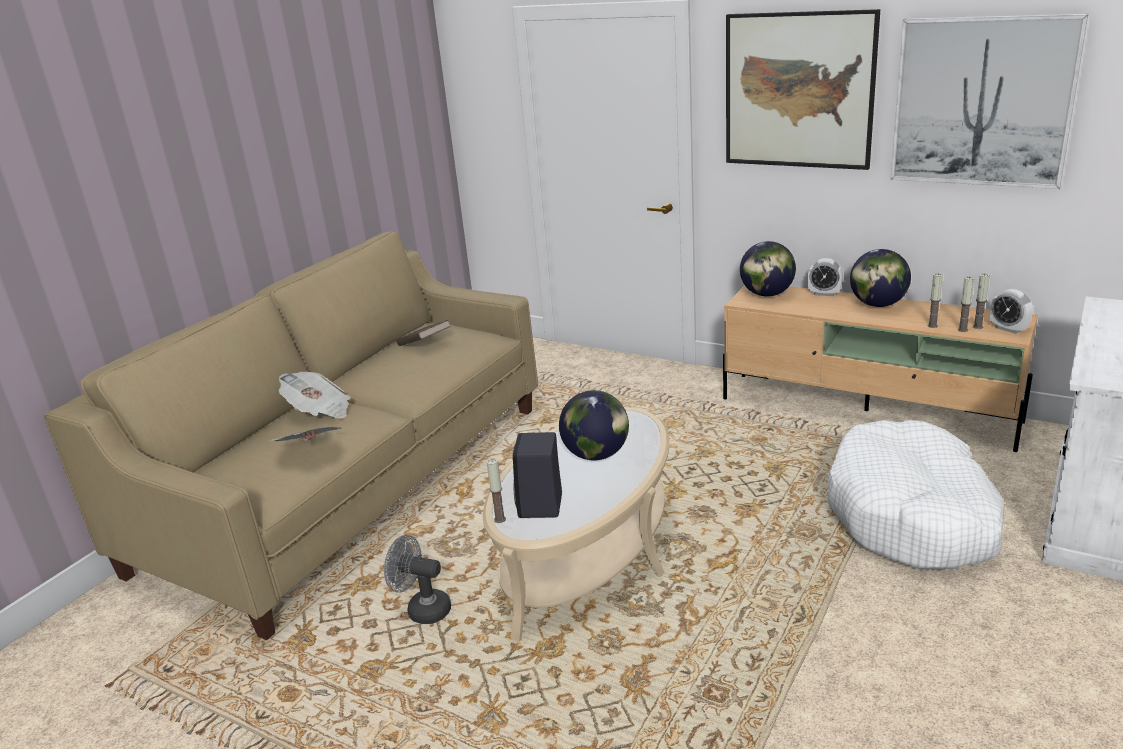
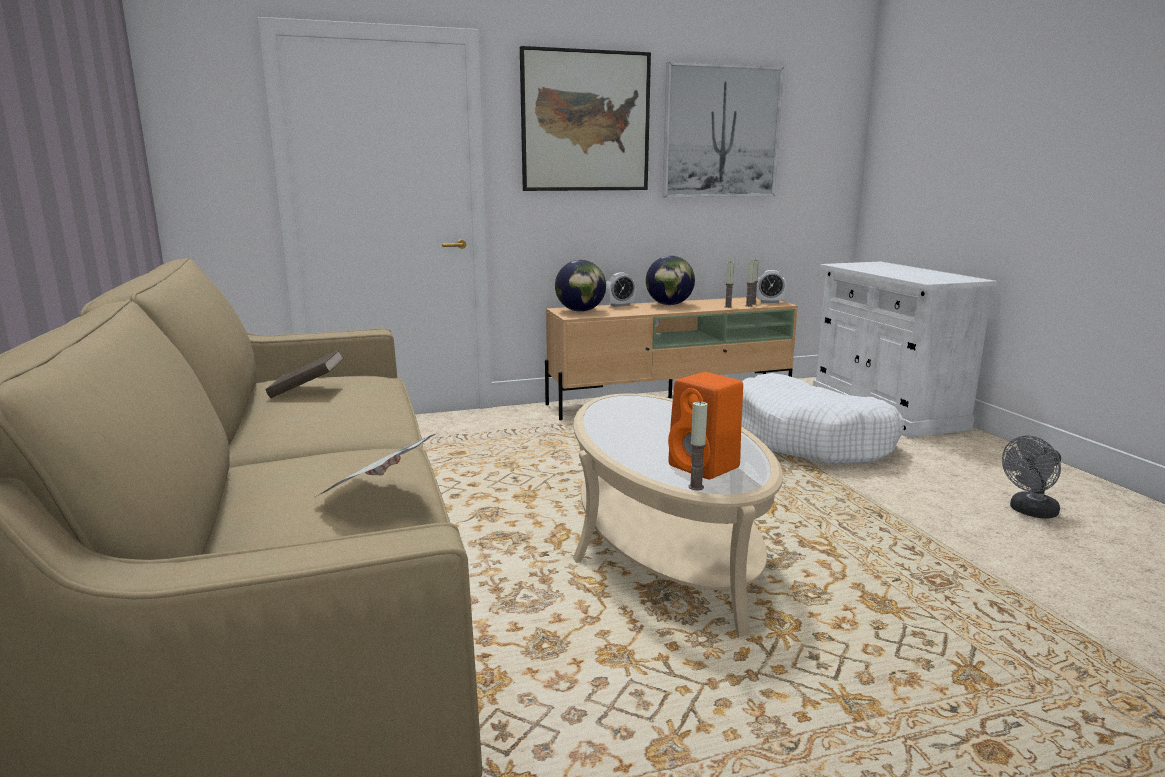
camera: 50 degrees left, 10 degrees down
(319, 411) = (290, 466): newspaper -> none
(422, 609) = (604, 667): grey fan -> grey fan (1029, 512)
(540, 507) = (706, 467): black speaker -> orange speaker
(596, 455) = (659, 425): globe -> none

